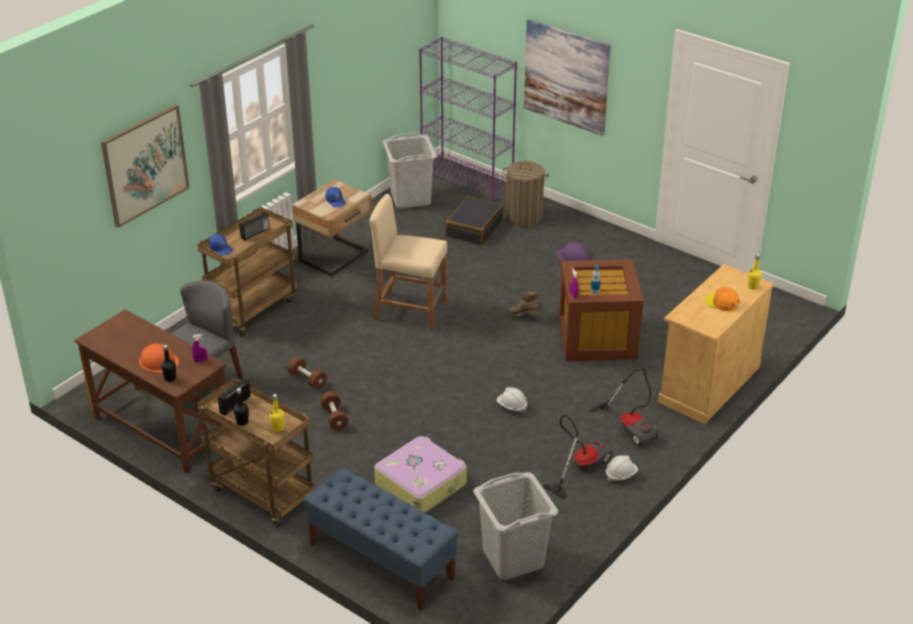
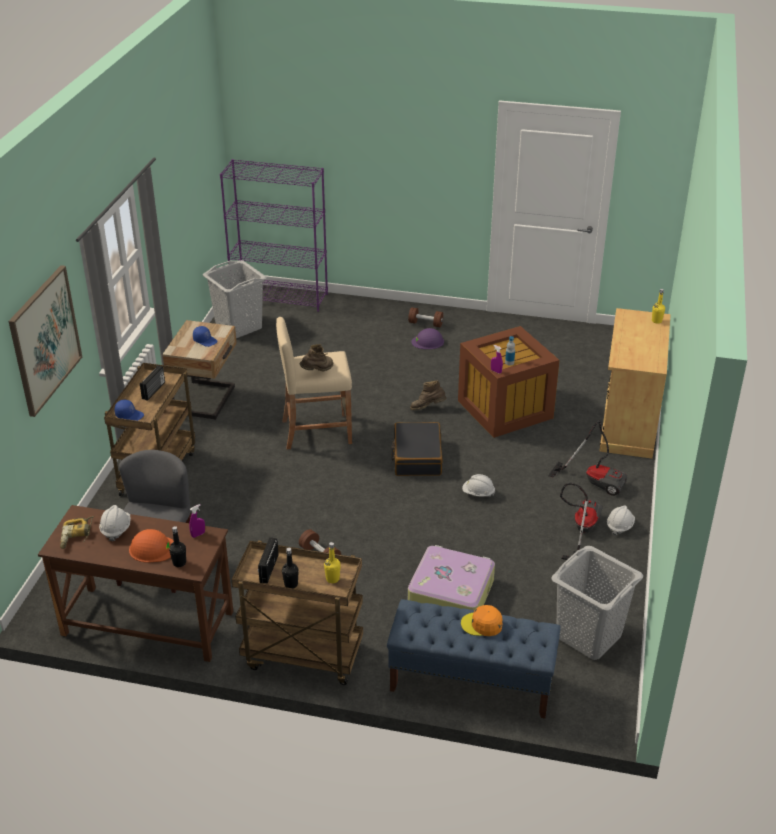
camera: 25 degrees left, 0 degrees up
(111, 334) = (77, 536): none -> power drill
(143, 338) = (116, 529): none -> white hard hat
(307, 380) = (265, 526): brown dumbbell -> brown dumbbell (425, 324)
(406, 252) = (317, 371): none -> brown boot
(474, 228) = (319, 339): black suitcase -> black suitcase (417, 457)
(524, 217) = (357, 318): laundry basket -> none
(566, 77) = (380, 172): picture -> none
(722, 302) = (644, 341): orange cap -> orange cap (482, 624)

